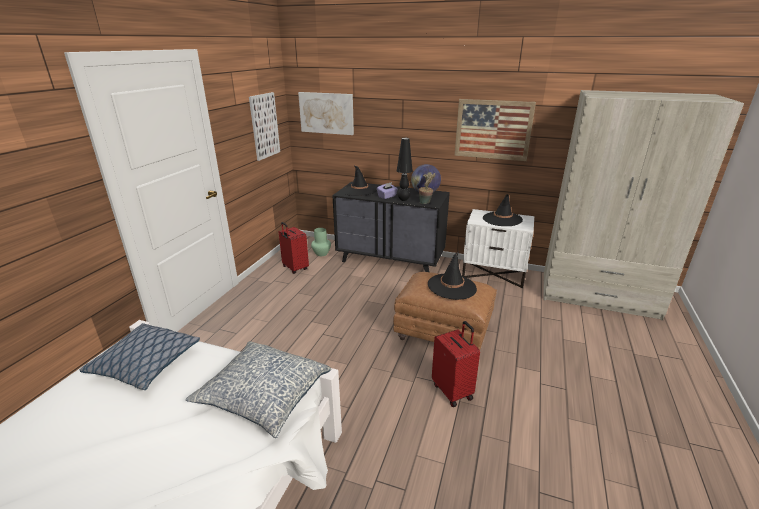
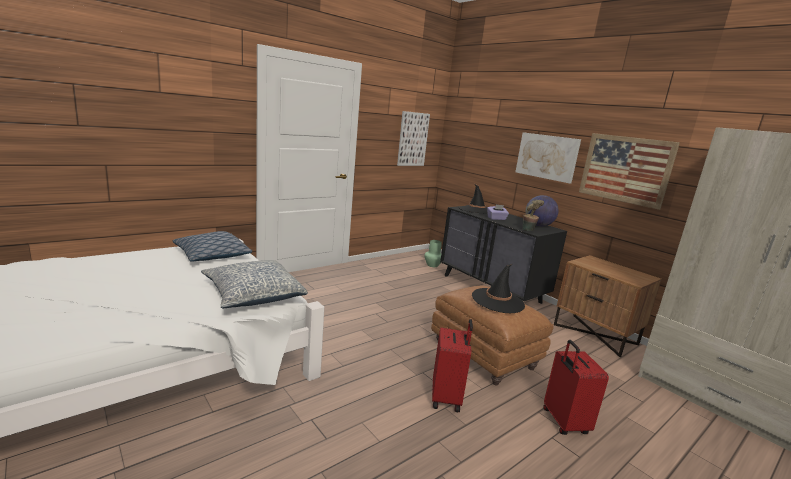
camera: 30 degrees right, 10 degrees down
(294, 268) = (399, 267): red suitcase -> red suitcase (563, 422)
(326, 113) = (471, 138): picture -> picture (547, 156)
(403, 200) = (509, 224): black table lamp -> none
(493, 274) = (595, 334): white nightstand -> brown nightstand
(502, 219) = (614, 270): black hat -> none

